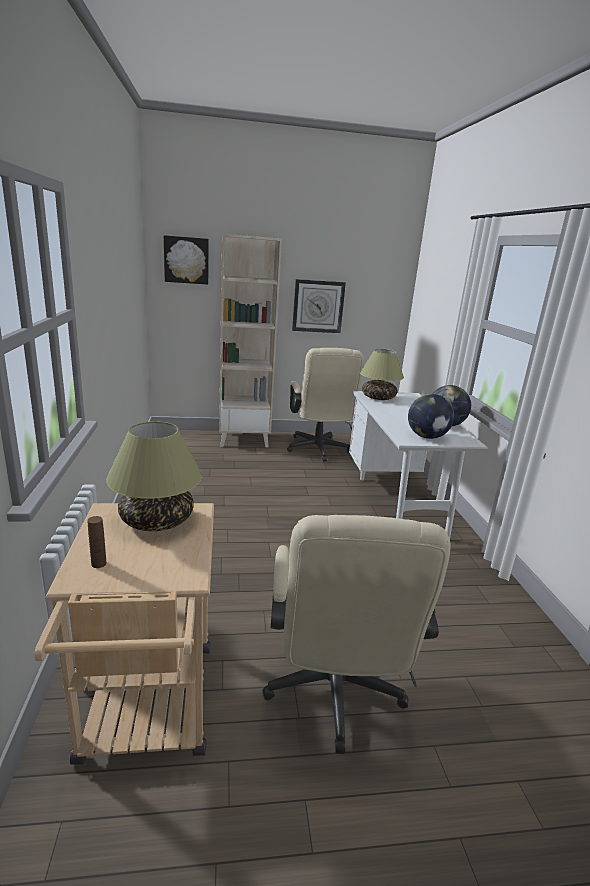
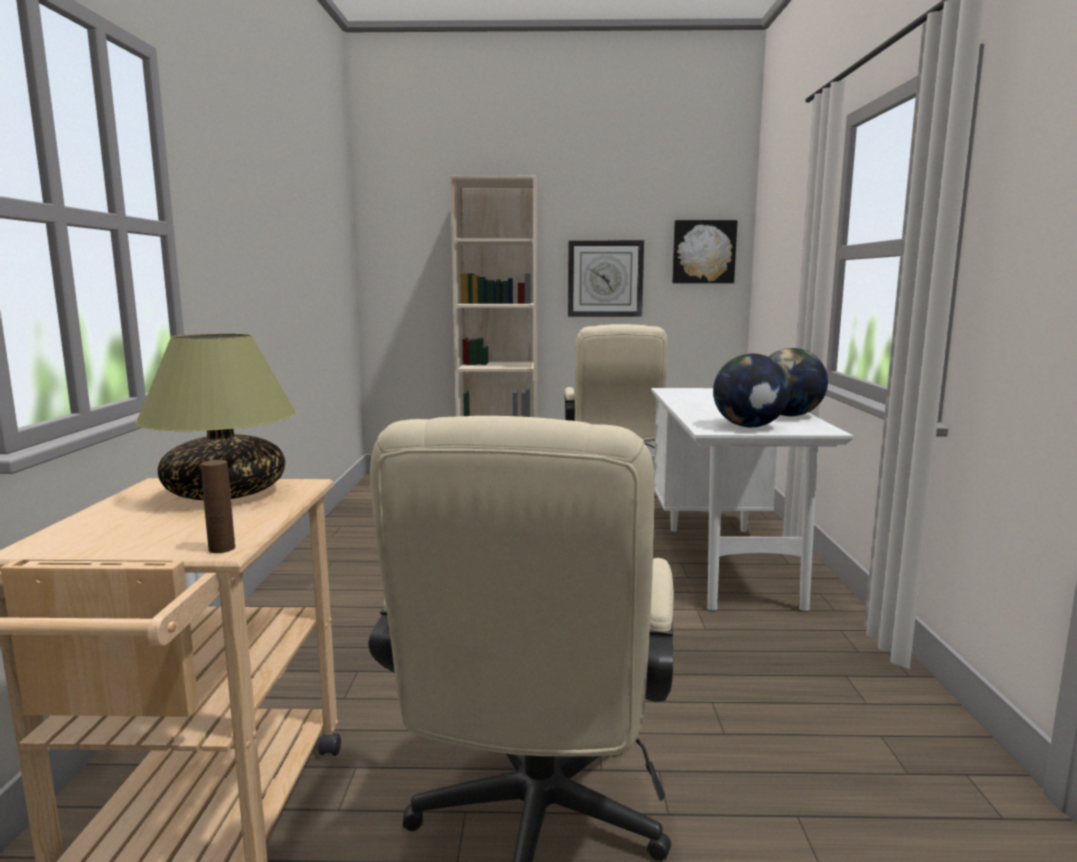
camera: 10 degrees right, 10 degrees down
(99, 563) = (91, 532): brown bottle -> brown bottle (222, 548)
(186, 260) = (411, 225): picture -> picture (703, 252)
(378, 398) = (689, 393): table lamp -> none

